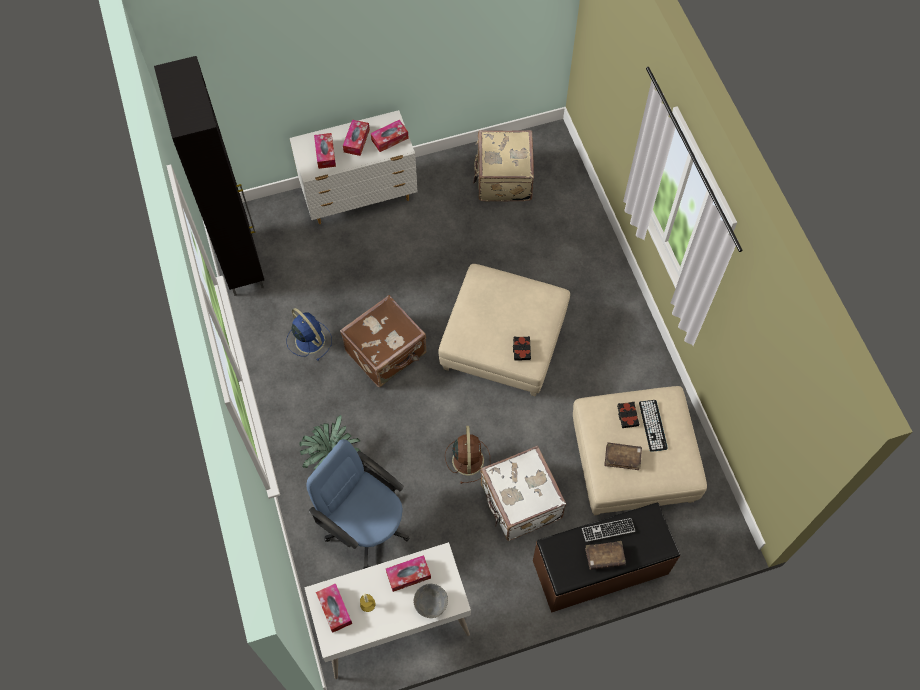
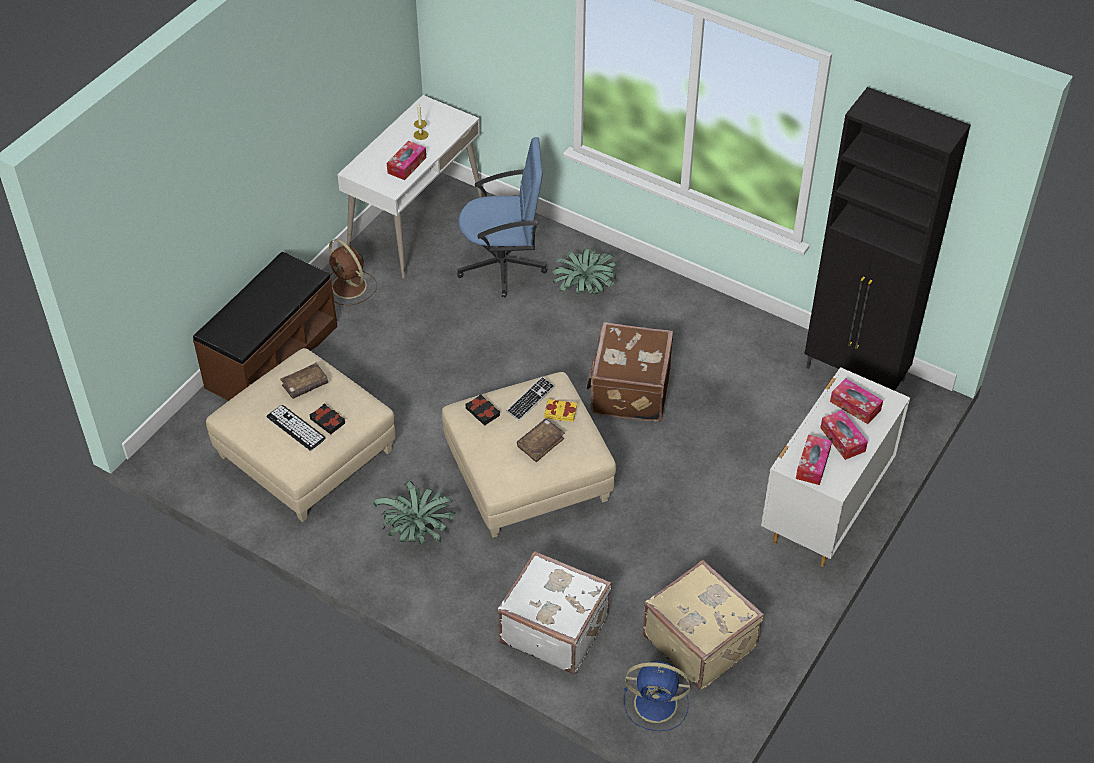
camera: 140 degrees right, 15 degrees down
(309, 339) = (711, 355): blue fan -> blue fan (657, 704)
(334, 609) = (442, 119): tissue box -> none
(430, 604) = (372, 160): grey bowl -> none
(468, 459) = (464, 359): brown fan -> brown fan (350, 287)
(474, 313) = (560, 413): none -> yellow book
(519, 503) = (386, 357): white suitcase -> white suitcase (554, 628)
(602, 350) = (418, 531): none -> potted plant
(604, 557) = (260, 295): brown book -> brown book (540, 443)
(608, 530) = (272, 313): keyboard -> keyboard (530, 399)

